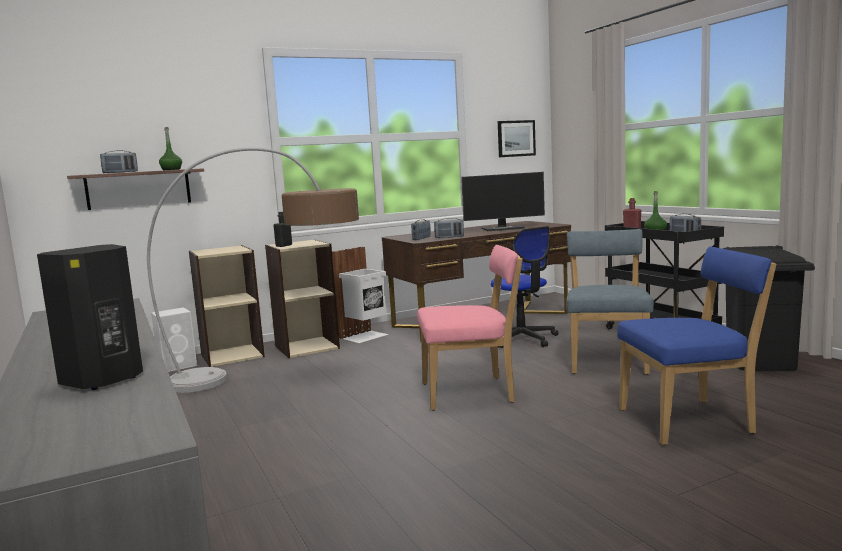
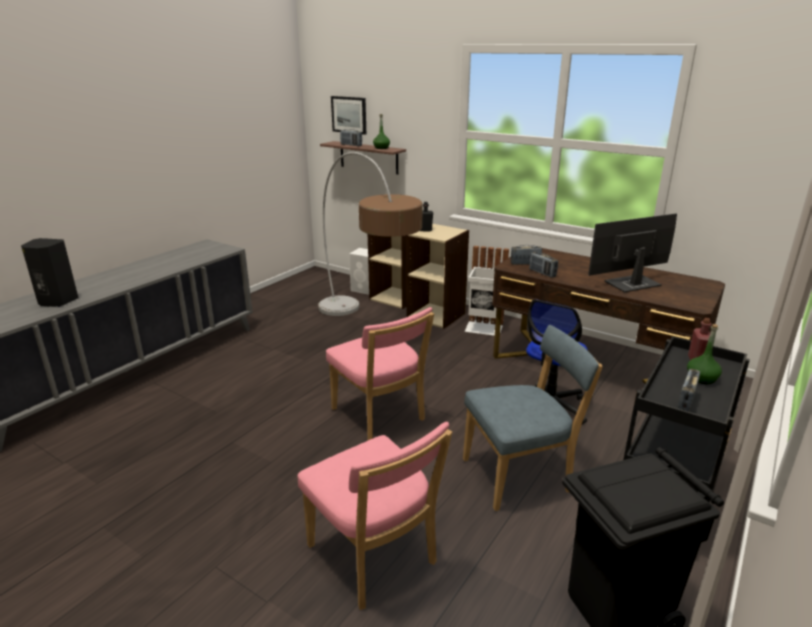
camera: 60 degrees right, 15 degrees up
(503, 228) = (631, 284): monitor -> monitor turned 105 degrees clockwise
(516, 138) = (761, 169): picture -> picture (349, 115)
(691, 421) = (375, 558): blue chair -> pink chair

